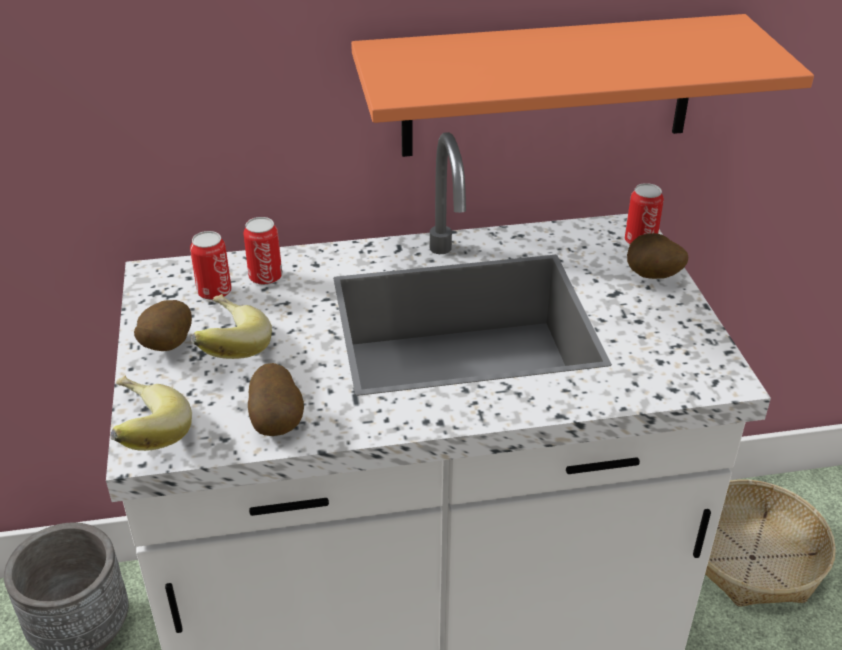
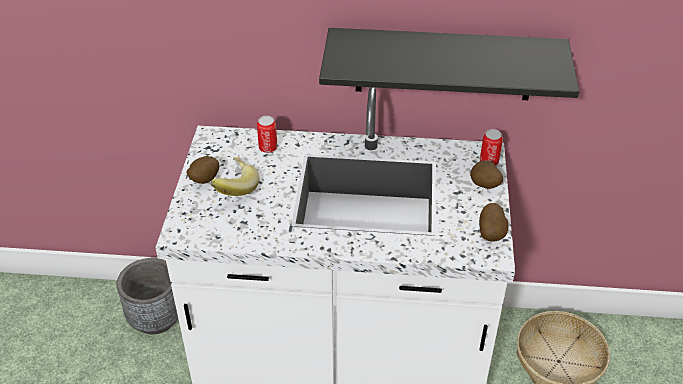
camera: 15 degrees right, 5 degrees up
(141, 437) = (178, 228): banana -> none
(214, 292) = (238, 152): can -> none
(278, 423) = (246, 234): potato -> potato (492, 234)
(548, 86) = (444, 64): orange shelf -> black shelf

